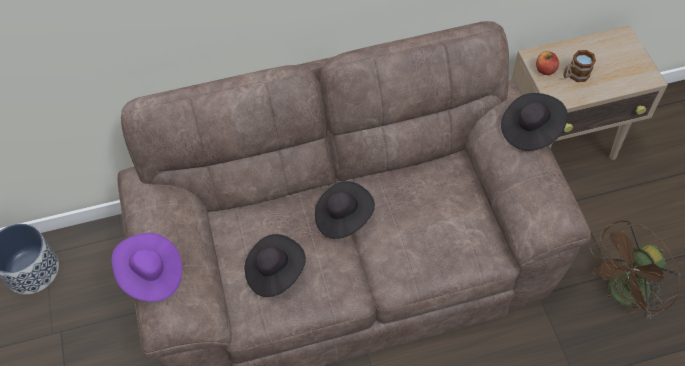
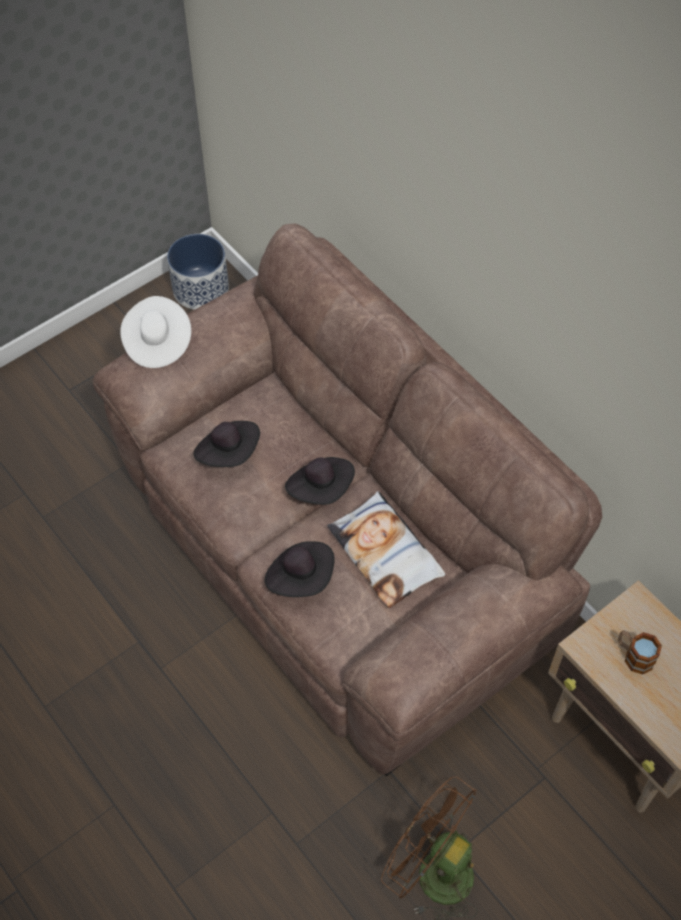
camera: 65 degrees right, 0 degrees up
(151, 275) = (157, 343): purple hat -> white hat
(423, 194) = (385, 553): none -> pillow
(530, 130) = (498, 617): black hat -> black hat (301, 577)
(545, 70) = (623, 619): apple -> none

